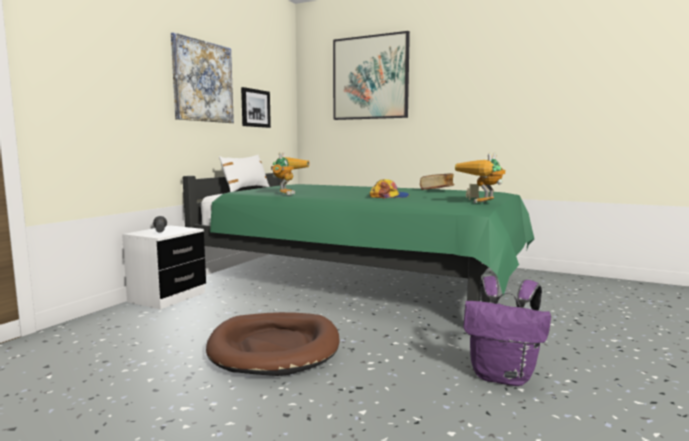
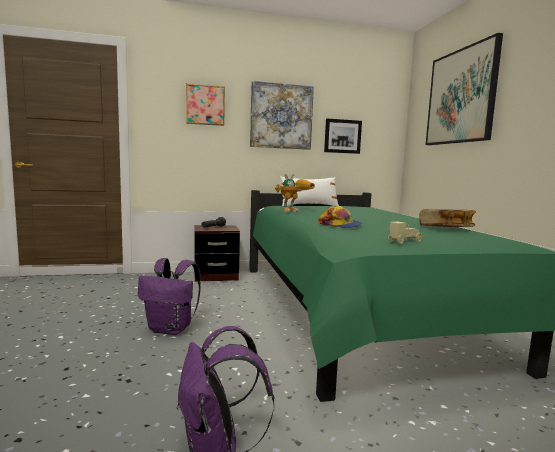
camera: 50 degrees right, 0 degrees up
(120, 58) = (205, 105): none -> picture
(167, 297) = (215, 276): white nightstand -> brown nightstand
(275, 348) = (171, 329): brown dog bed -> purple backpack
(483, 204) = (372, 248): toy robot -> none

